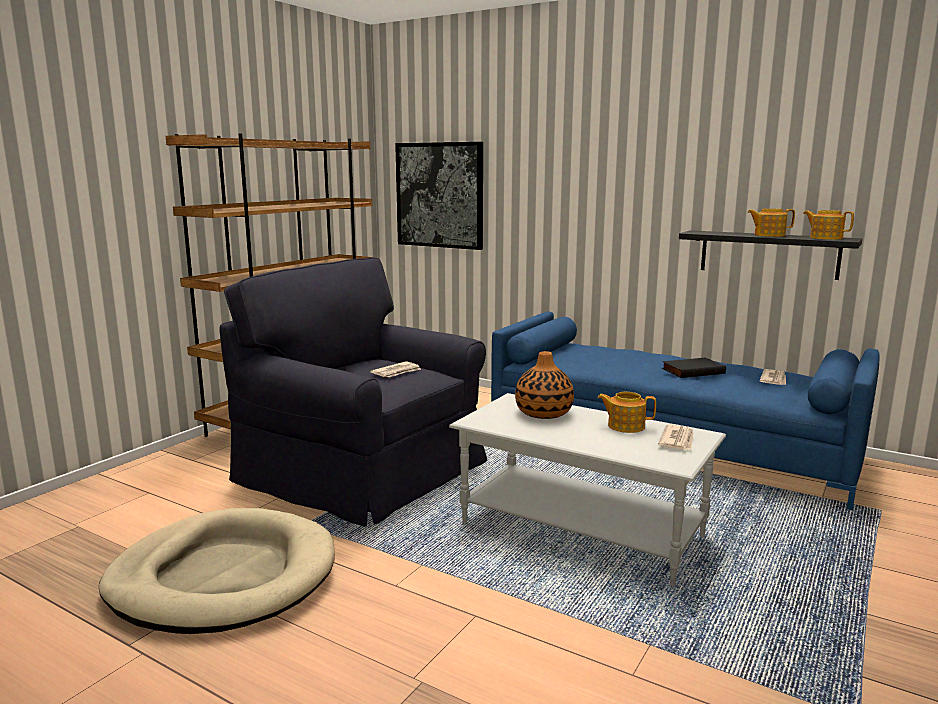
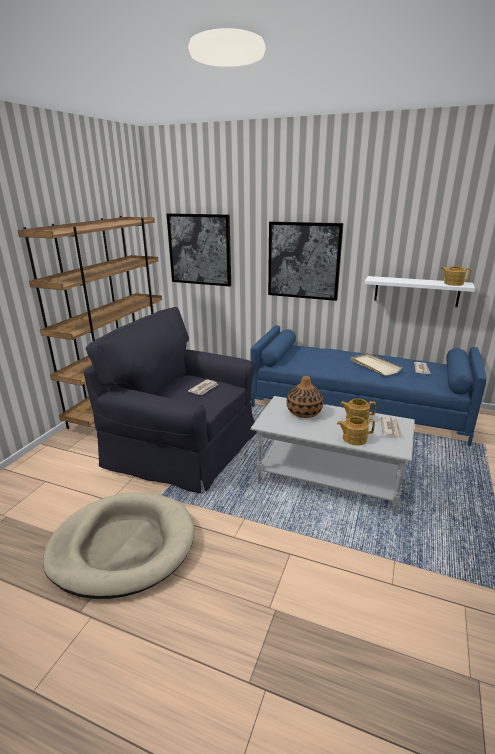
camera: 10 degrees left, 10 degrees up
(590, 208) = (304, 260): none -> picture
(692, 371) = (374, 366): black book -> beige tray
(768, 235) = (418, 281): teapot -> teapot (354, 438)
(768, 254) = (416, 291): black shelf -> white shelf

